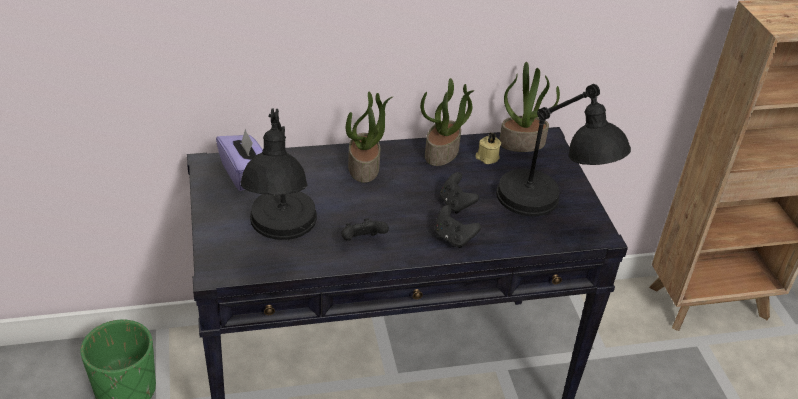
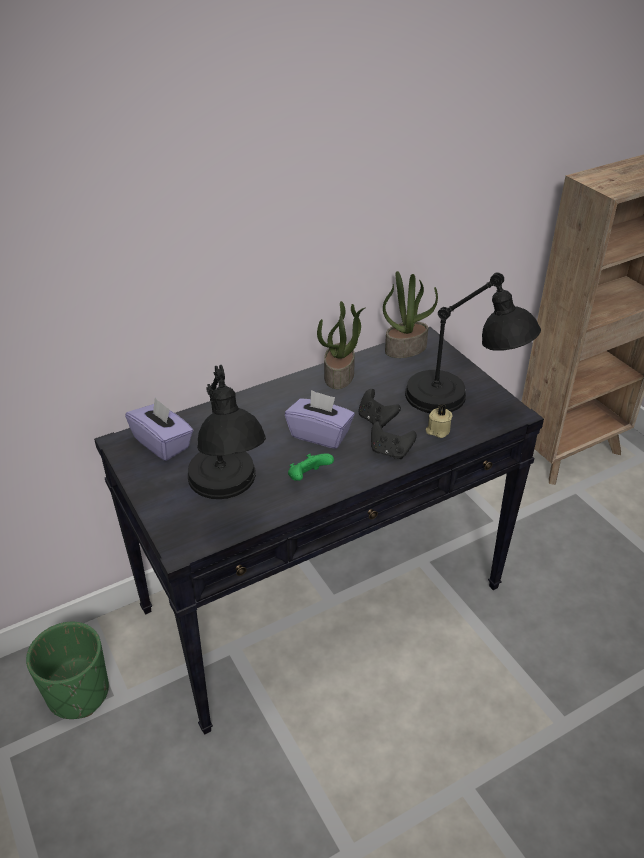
camera: 15 degrees left, 0 degrees up
(362, 241) = (308, 477): black game controller -> green game controller
(364, 167) = (275, 407): potted plant -> none
(394, 204) = (320, 434): none -> purple tissue box
(487, 157) = (382, 369): beige candle -> beige candle (437, 430)

